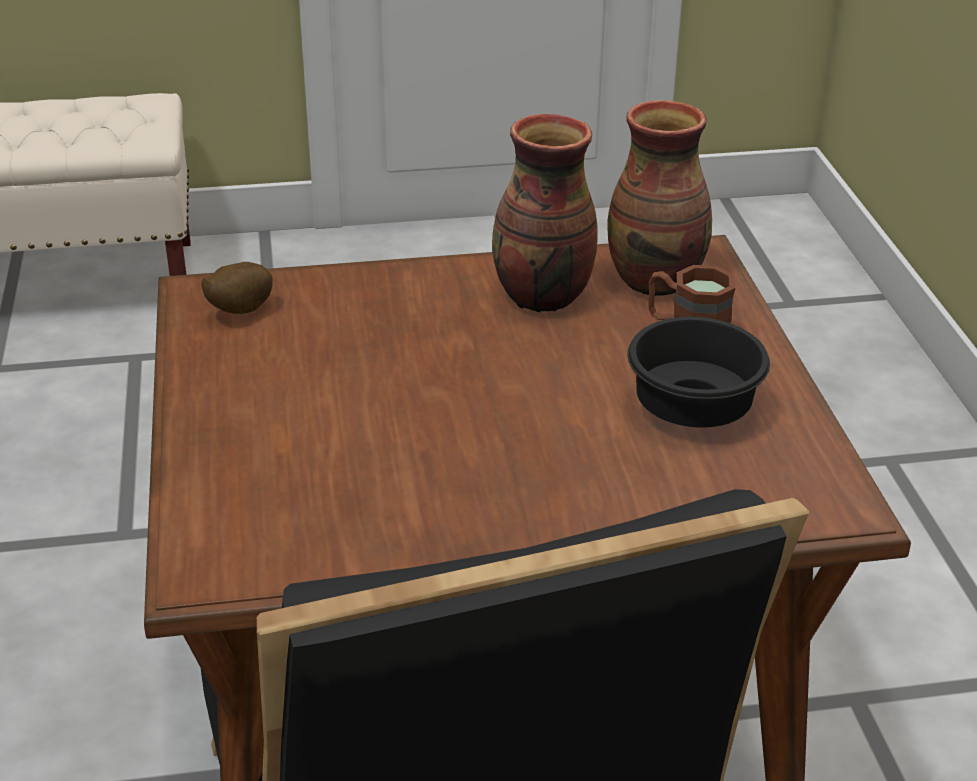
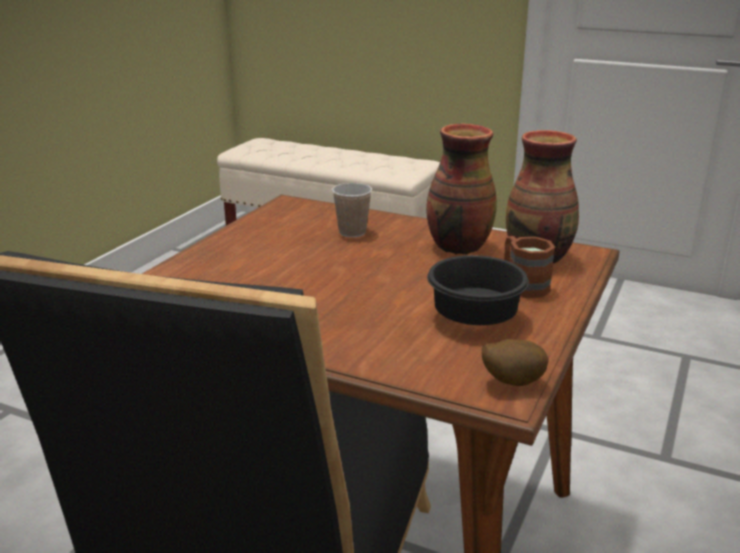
camera: 35 degrees right, 10 degrees down
(238, 311) = (293, 213): potato -> potato (510, 382)
(371, 319) = (352, 232): none -> cup

